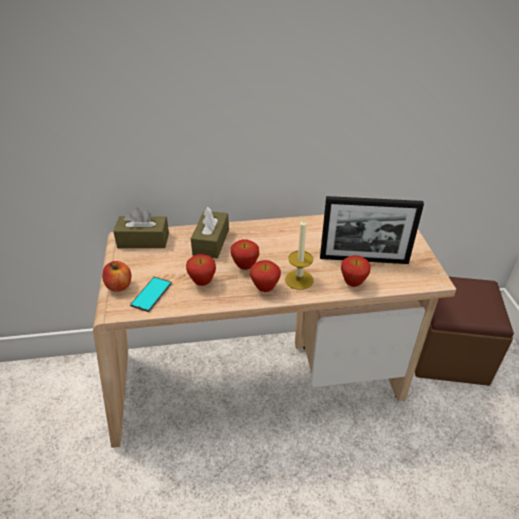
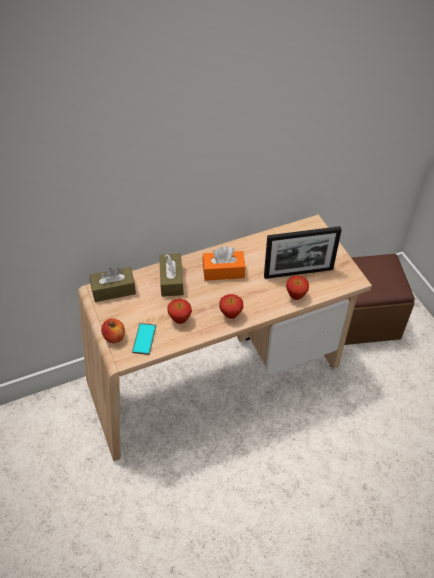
camera: 15 degrees left, 10 degrees up
(245, 266) = (208, 298): apple -> none
(274, 243) = (223, 271): none -> orange tissue box
(299, 280) = (254, 301): candle -> none

